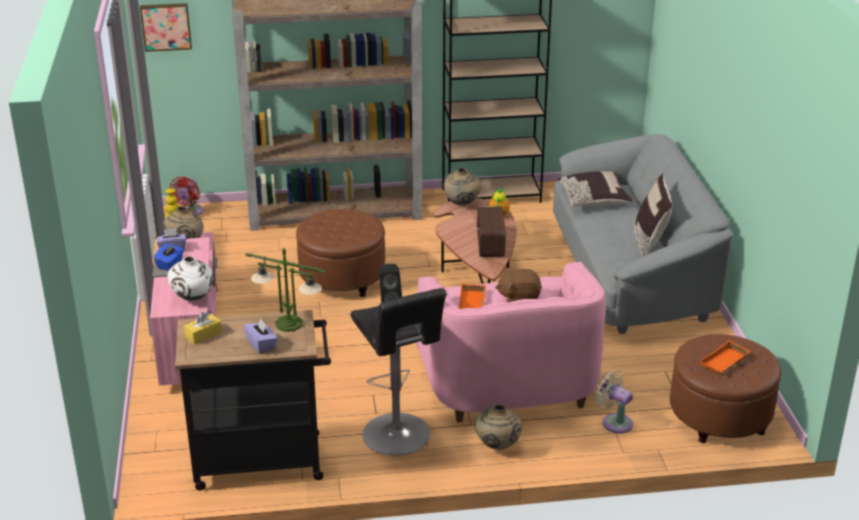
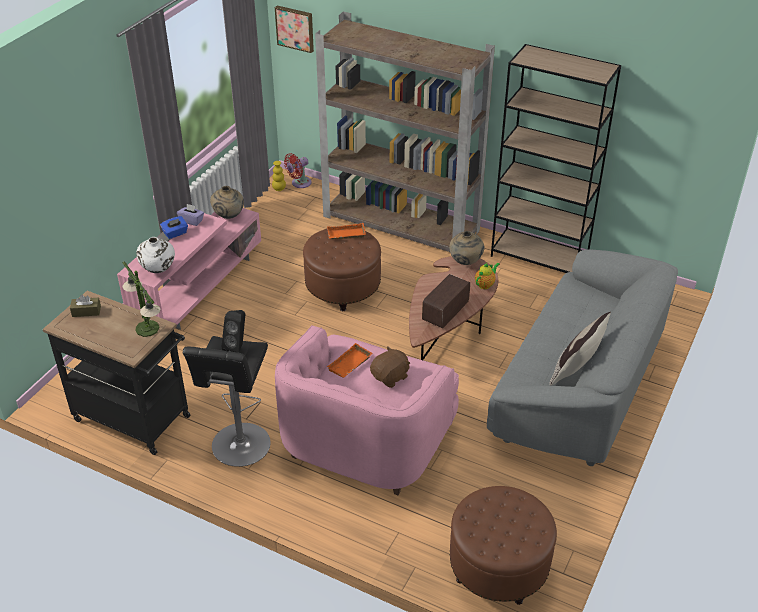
camera: 35 degrees right, 10 degrees up
(203, 335) = (86, 311): yellow tissue box -> brown tissue box
(261, 345) = (110, 338): purple tissue box -> none
(497, 447) = (297, 495): beige vase -> none
(519, 298) = (390, 377): brown plush toy -> brown plush toy turned 105 degrees clockwise
(593, 199) = (577, 304): pillow -> none
(614, 422) = (408, 522): beige fan -> none
(725, 362) = (498, 525): orange tray -> orange tray (346, 235)

